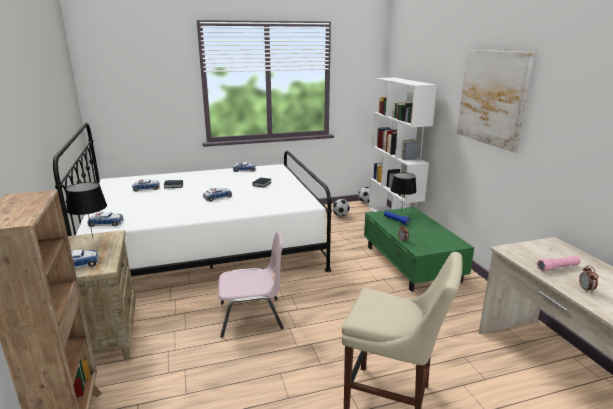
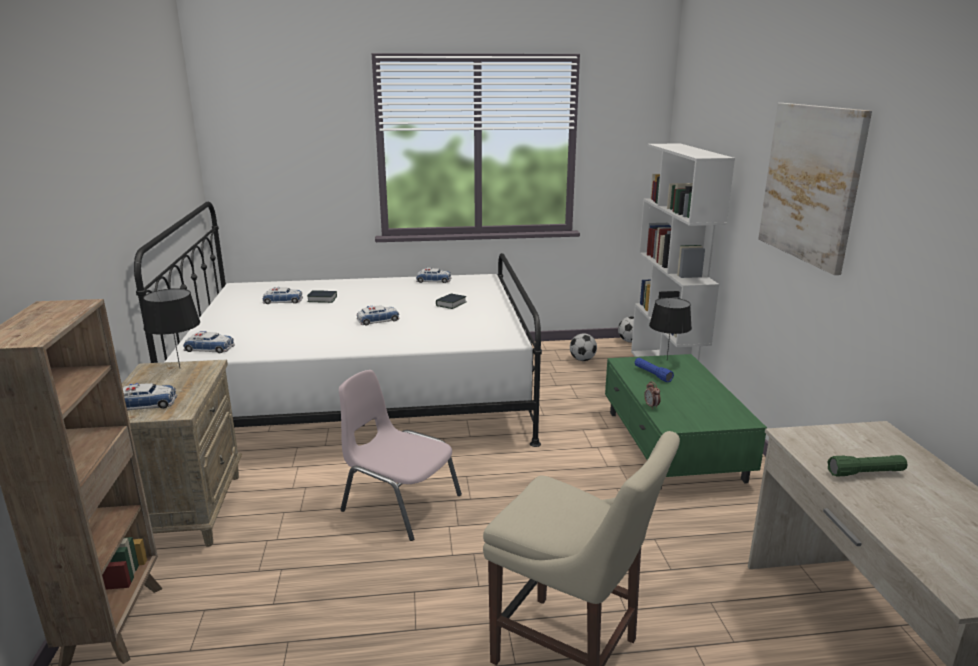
camera: 10 degrees right, 0 degrees up
(252, 316) = (399, 503): pink chair -> pink chair turned 150 degrees counterclockwise
(557, 268) = (865, 473): pink flashlight -> green flashlight
(586, 289) = (898, 513): alarm clock -> none

